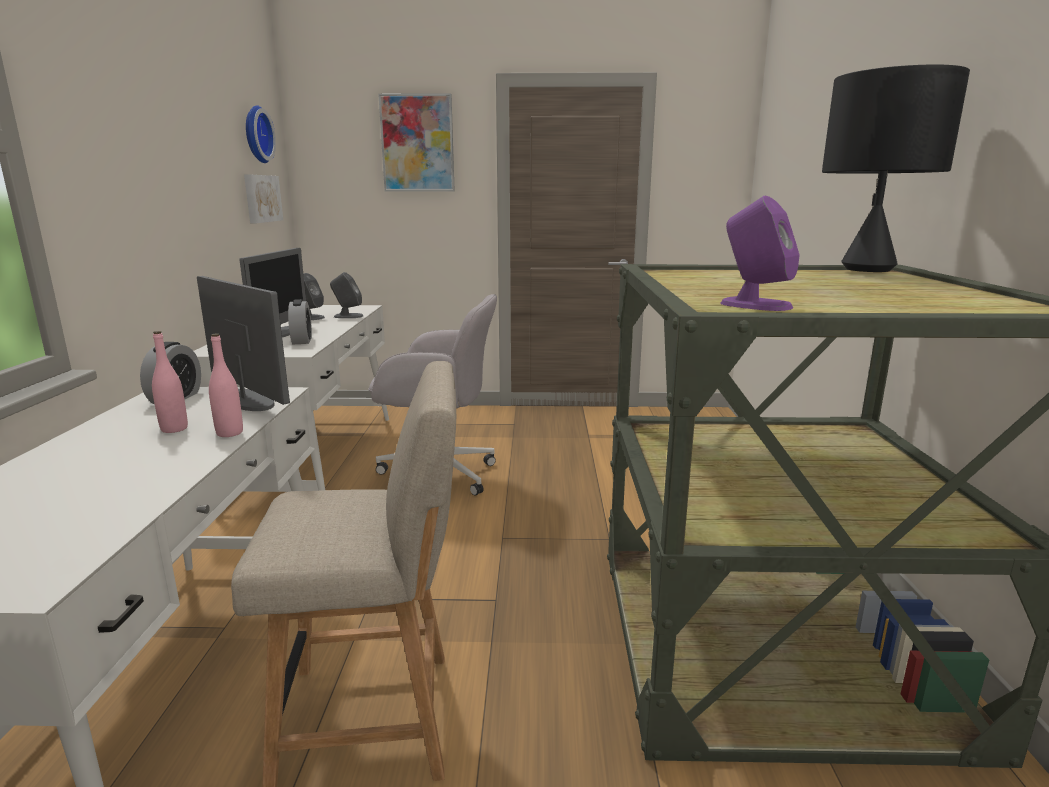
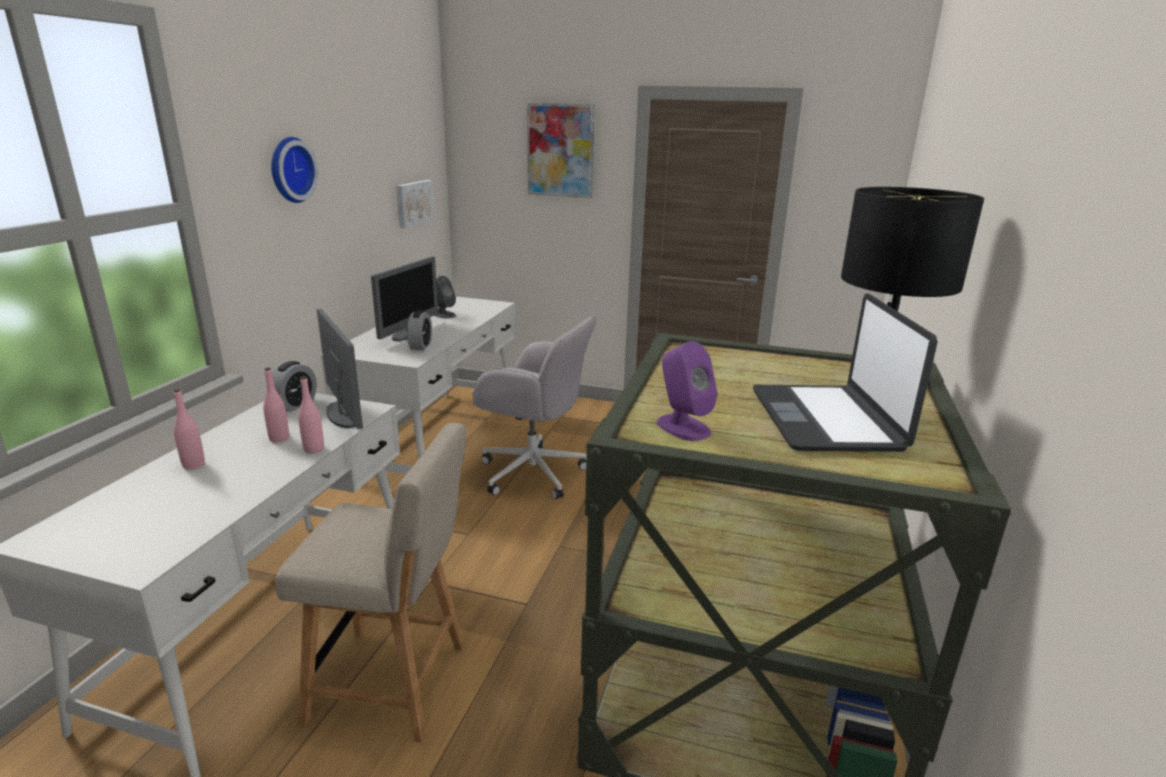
camera: 15 degrees right, 5 degrees up
(61, 466) = (193, 465): none -> pink bottle
(255, 134) = (411, 146): wall clock -> wall clock (289, 170)
(348, 316) = (476, 316): grey speaker -> none
(879, 293) = (827, 419): none -> laptop

